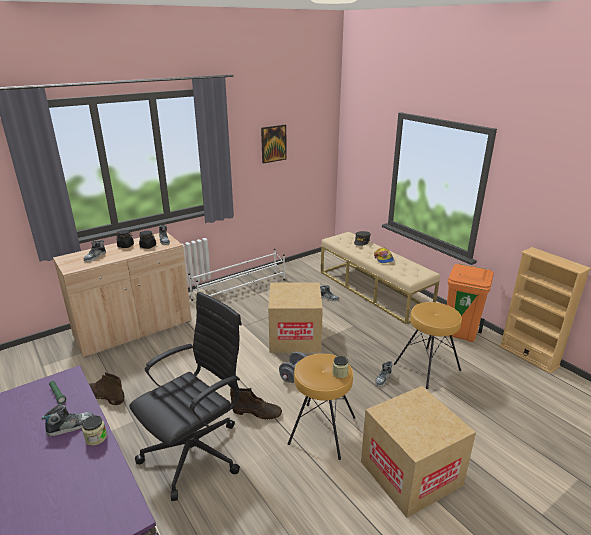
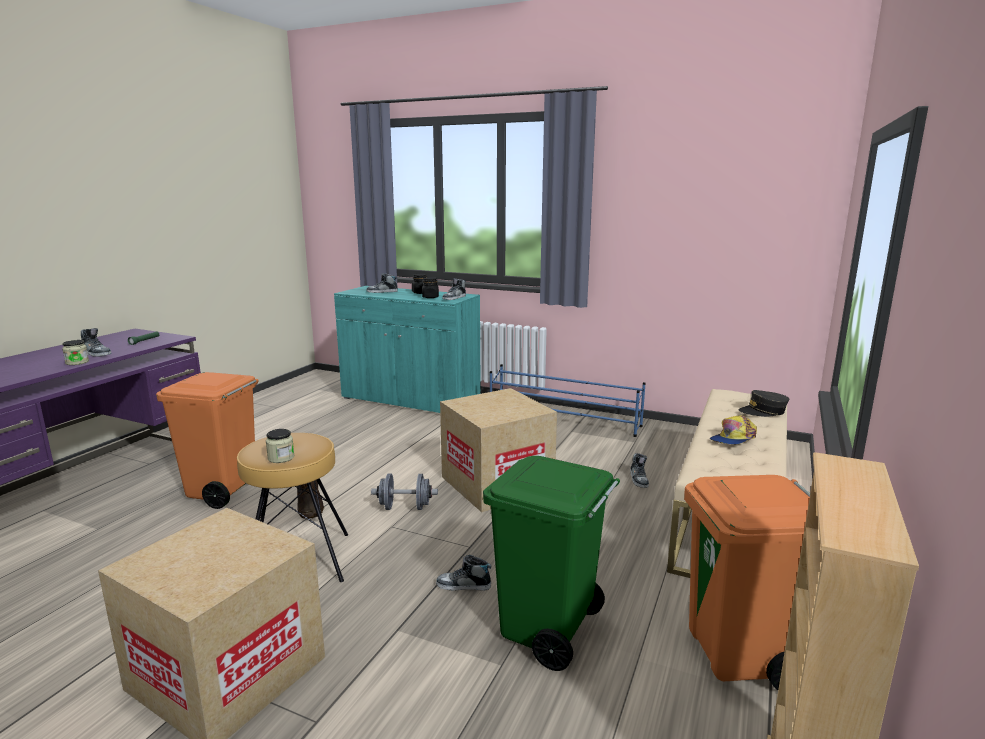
camera: 60 degrees right, 10 degrees down
(103, 396) = (290, 424): brown boot -> none
(134, 329) = (410, 400): beige cabinet -> turquoise cabinet
(196, 452) = (223, 491): black office chair -> orange trash can
(240, 289) = (564, 420): white shoe rack -> blue shoe rack
(273, 143) = (682, 206): picture -> none
(427, 367) = (547, 630): brown stool -> green trash can

